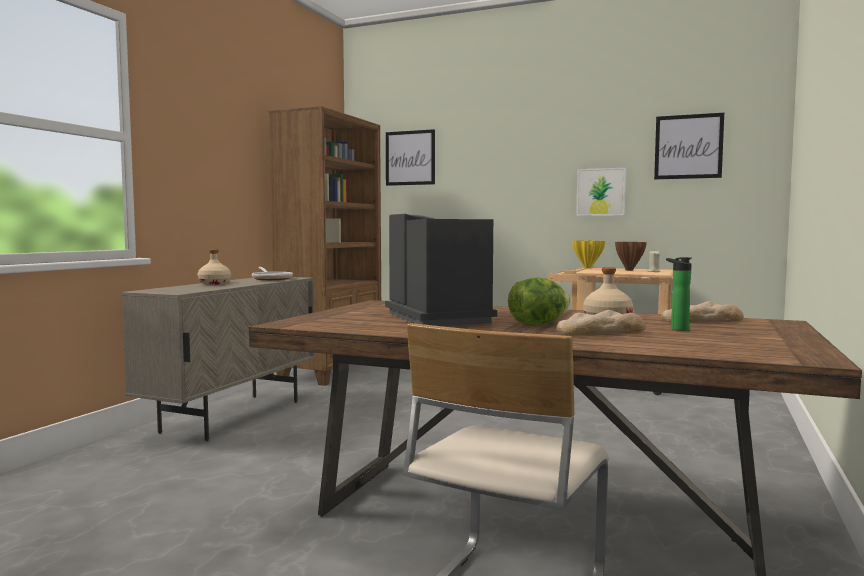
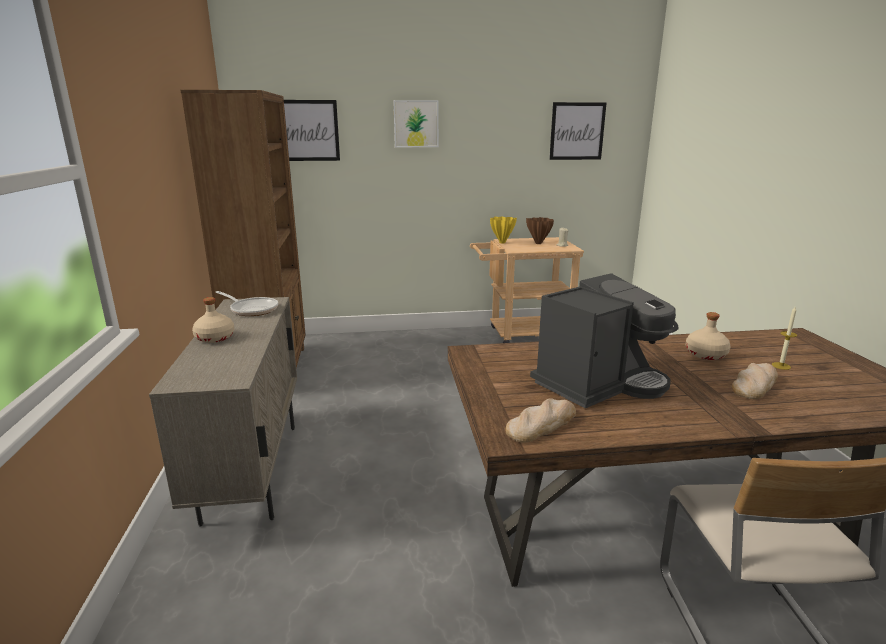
camera: 30 degrees left, 15 degrees up
(441, 318) = (599, 383): coffee machine -> coffee machine turned 105 degrees clockwise
(538, 324) = (690, 379): lettuce -> none
(601, 192) = (504, 170): picture -> picture (416, 124)
(676, 329) = (781, 366): bottle -> candle
(702, 320) = (758, 342): bread -> bread (541, 424)

